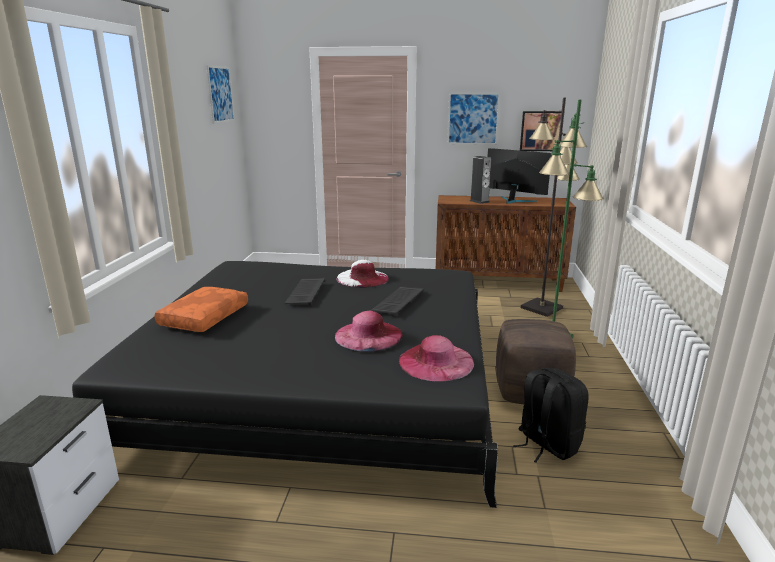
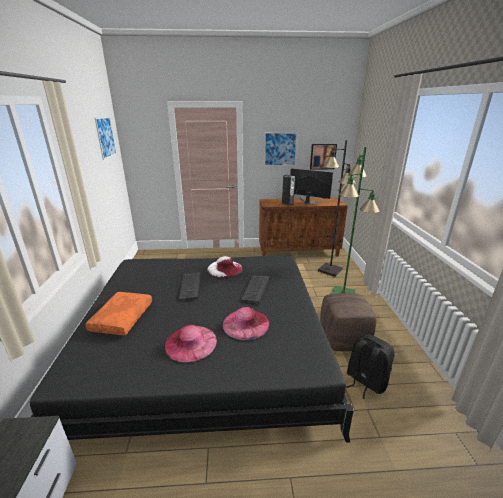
camera: 10 degrees left, 5 degrees up
(436, 362) = (298, 344): pink hat -> pink hat (190, 343)

